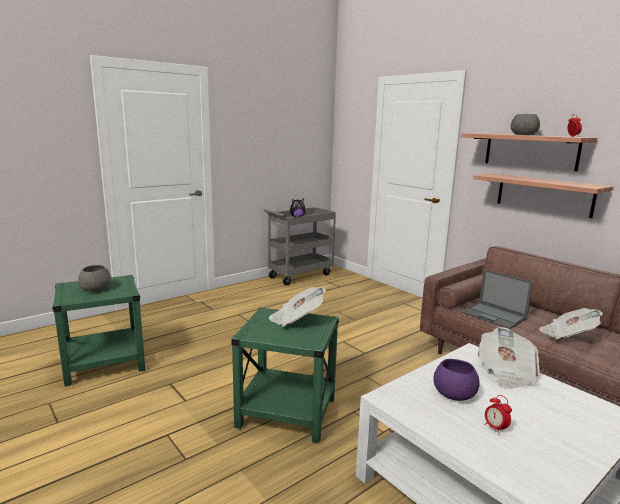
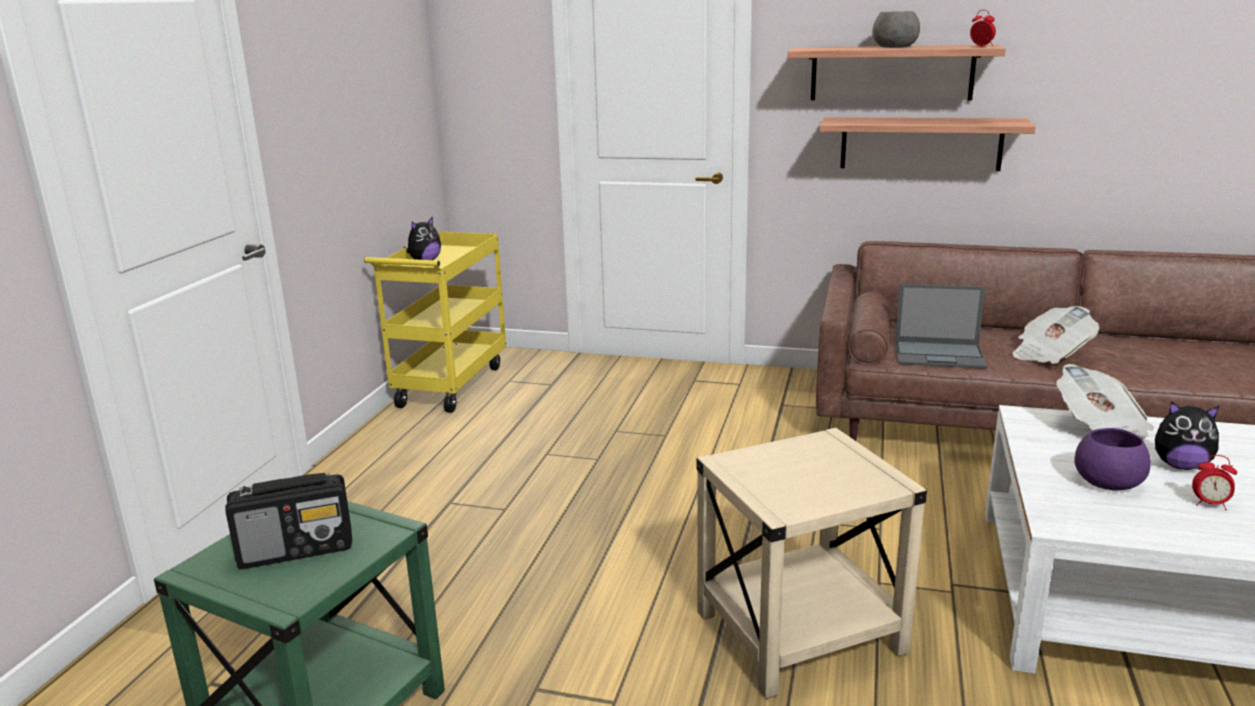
camera: 35 degrees left, 5 degrees up
(96, 289) = (297, 550): grey bowl -> radio
(286, 412) = (798, 633): green side table -> beige side table
(296, 319) = (795, 456): newspaper -> none
(299, 277) = (450, 388): grey cart -> yellow cart
(519, 406) = (1180, 465): none -> plush toy

